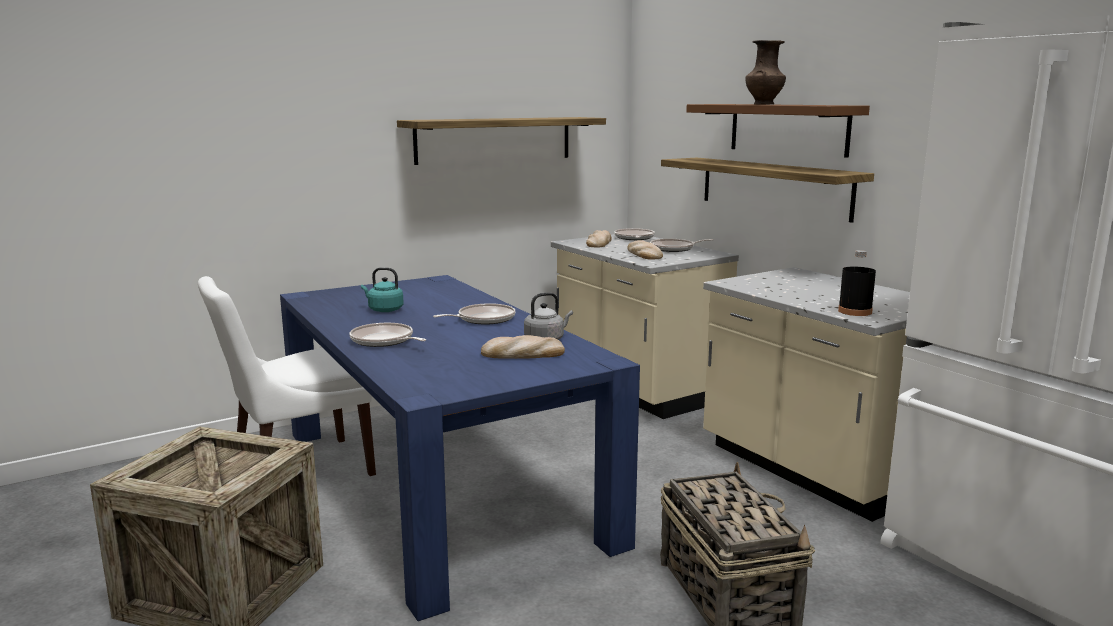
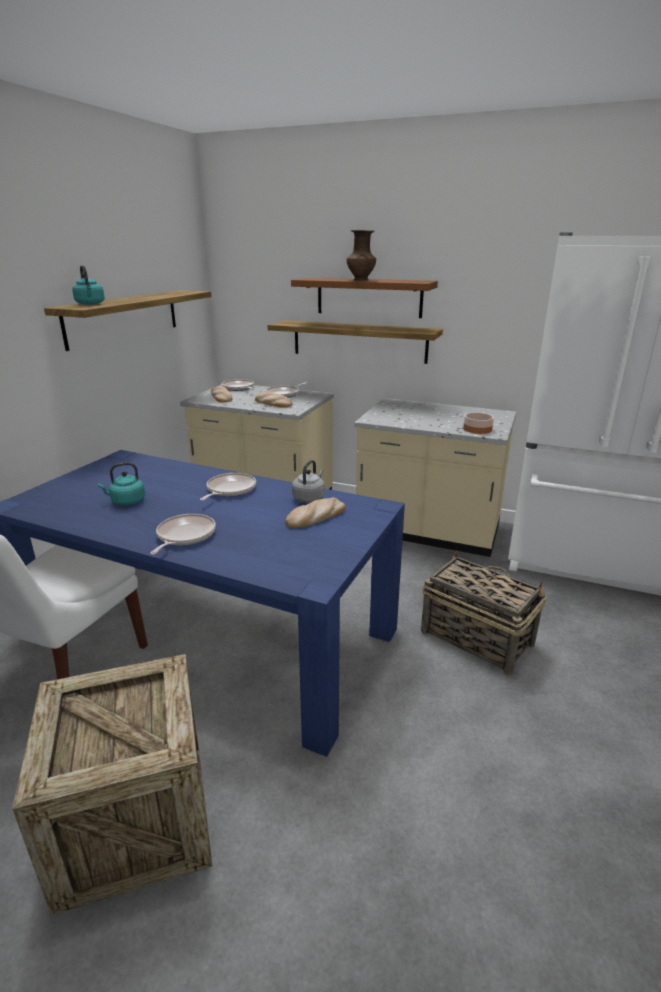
camera: 35 degrees left, 10 degrees up
(384, 341) = (184, 536): frying pan -> frying pan turned 105 degrees clockwise
(443, 119) = (90, 304): none -> turquoise kettle
(855, 311) = (477, 429): black bottle -> bowl

